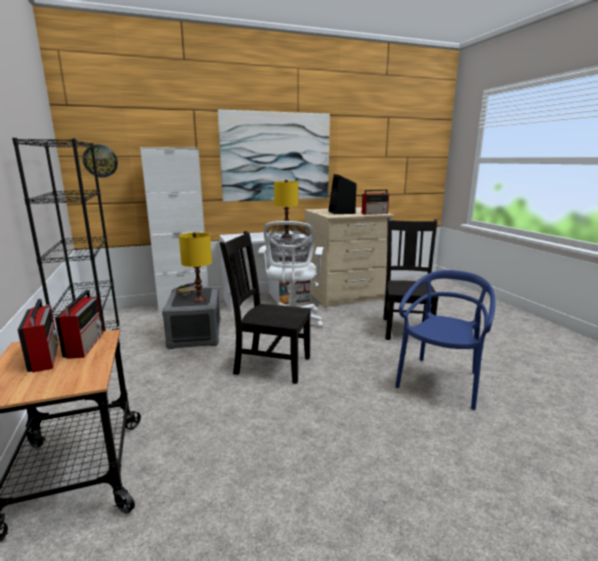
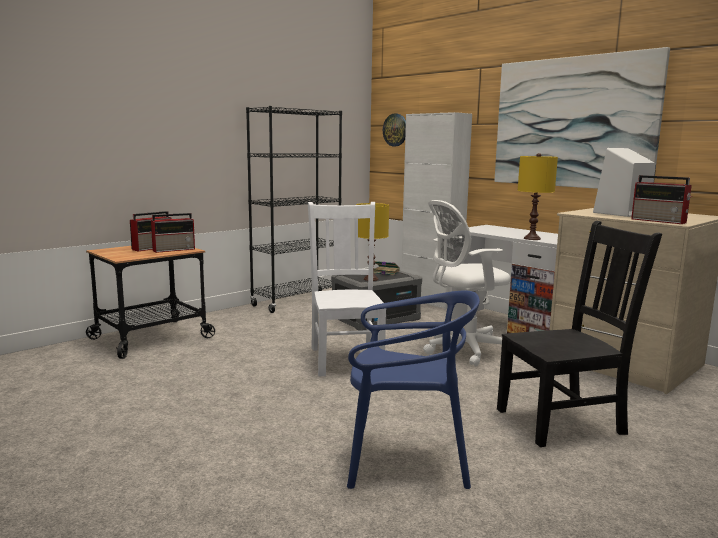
camera: 65 degrees right, 5 degrees down
(270, 365) = (346, 359): black chair -> white chair
(342, 212) = (620, 213): black speaker -> white speaker

